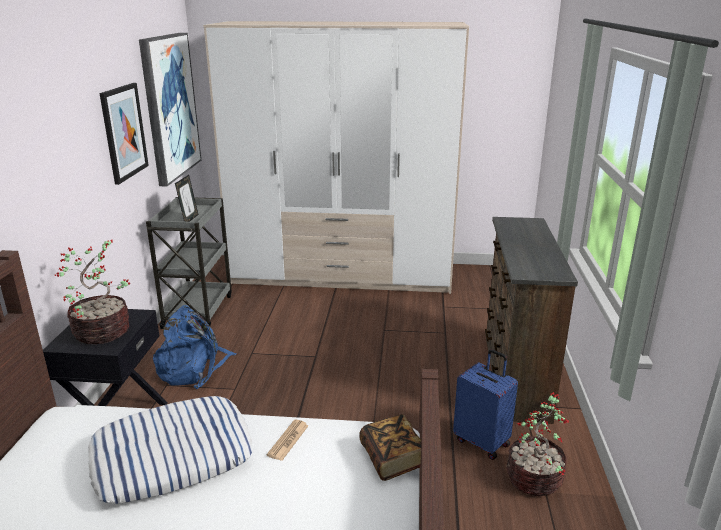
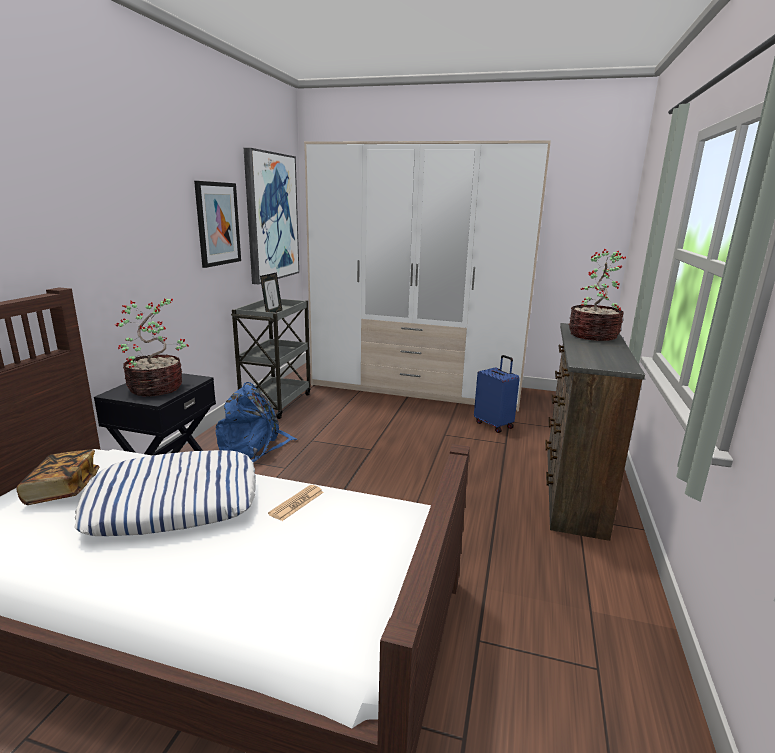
camera: 10 degrees right, 5 degrees down
(392, 458) = (402, 535): book -> book (63, 490)
(482, 441) = (525, 548): blue suitcase -> blue suitcase (494, 425)
(535, 480) = (580, 596): potted plant -> potted plant (593, 336)

